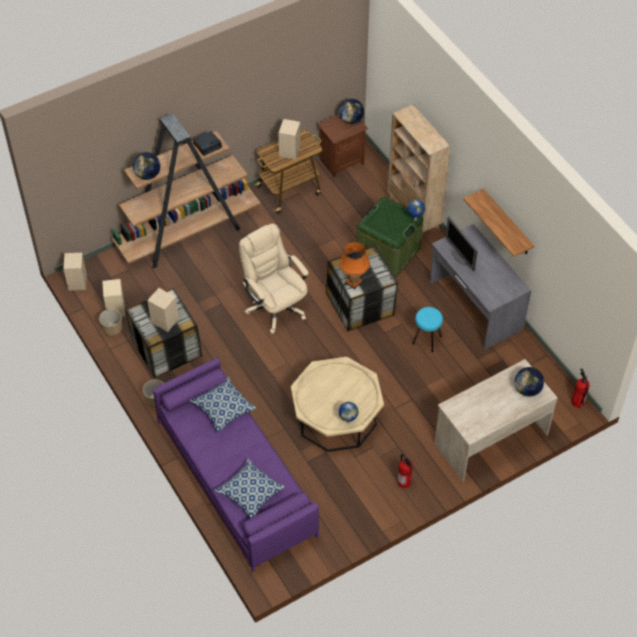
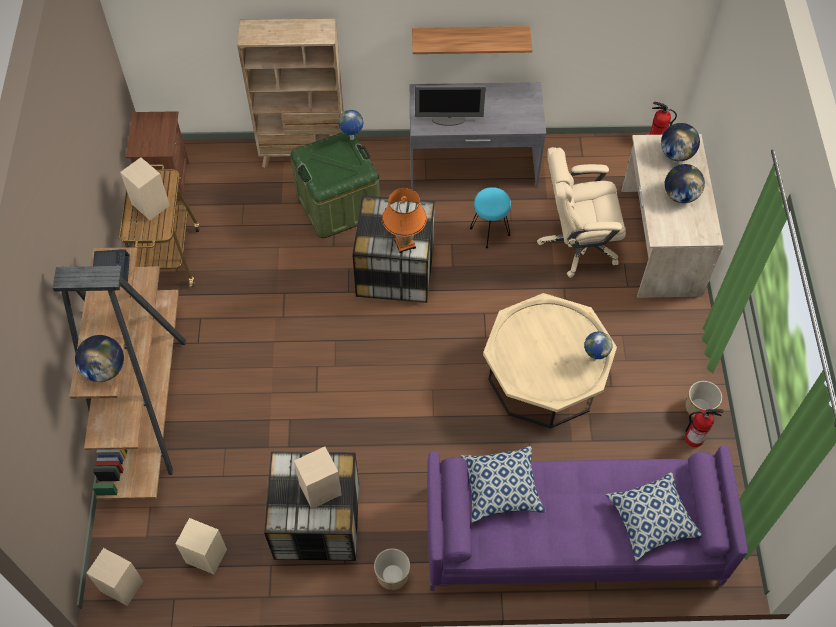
camera: 60 degrees left, 5 degrees up
(112, 329) = (237, 577): planter -> planter (699, 408)
(275, 307) = (337, 361): beige office chair -> beige office chair (577, 243)
(351, 120) = (151, 120): globe -> globe (680, 195)
(404, 482) = (674, 353): fire extinguisher -> fire extinguisher (695, 438)

